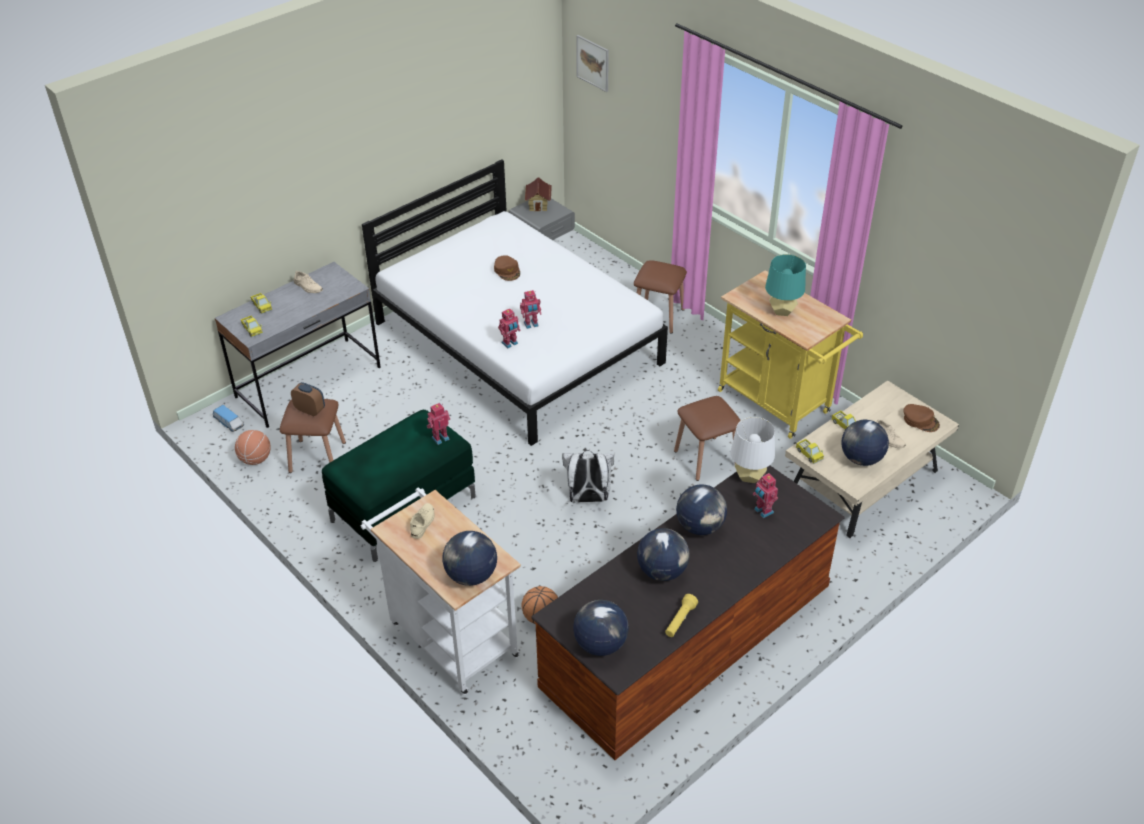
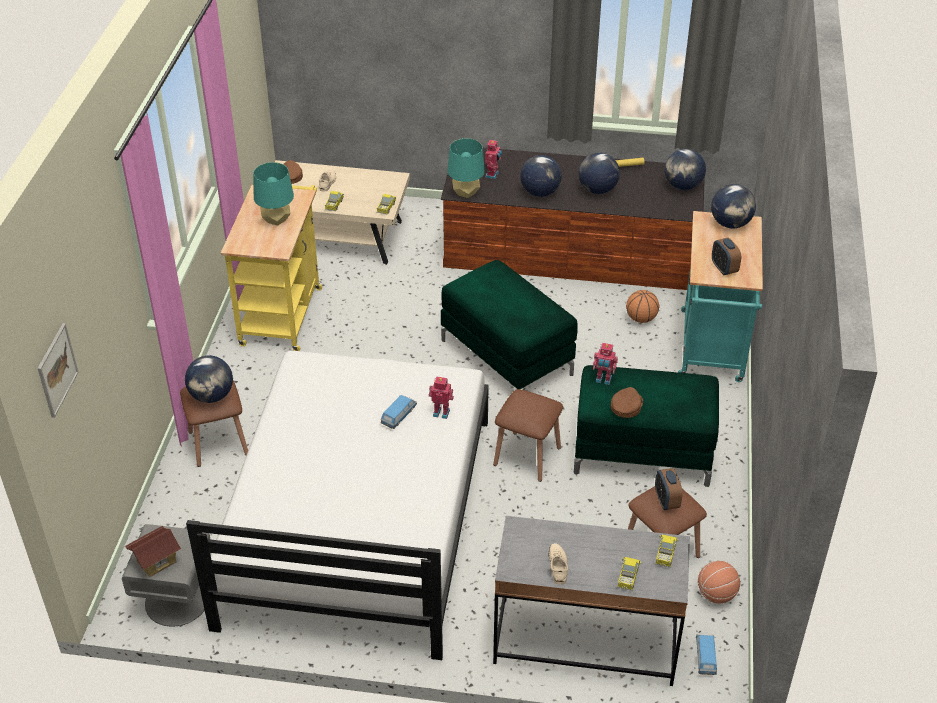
camera: 130 degrees left, 0 degrees up
(422, 523) = (724, 269): beige shoe -> alarm clock
(448, 635) = (711, 351): white cart -> turquoise cart
(507, 271) = (331, 483): brown cap -> brown cap (626, 405)
(531, 325) = (399, 416): toy robot -> toy car
(588, 498) = (507, 357): white backpack -> green ottoman
(706, 458) = (392, 320): brown stool -> brown stool (527, 456)
(749, 476) = (466, 193): white table lamp -> turquoise table lamp
(861, 458) = (364, 185): globe -> globe (211, 396)

